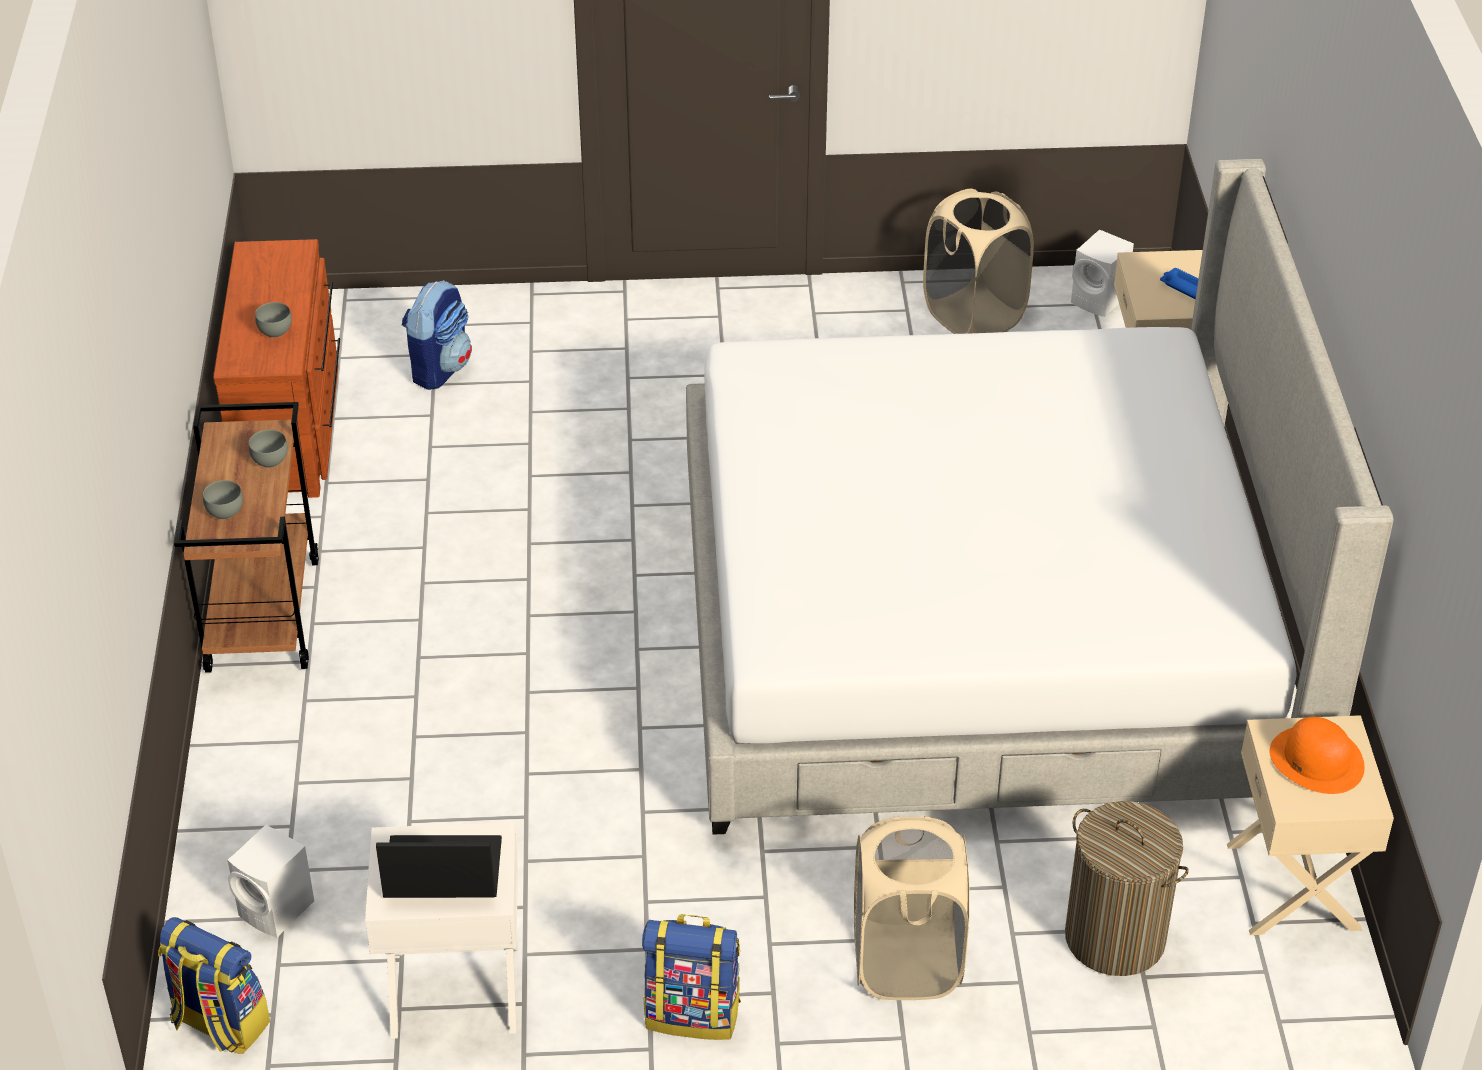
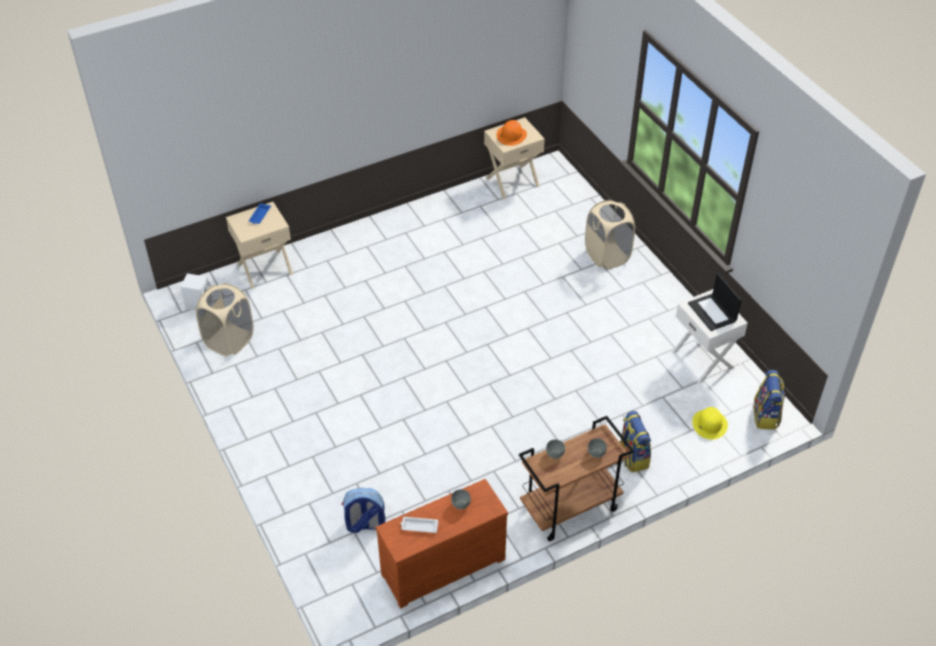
camera: 115 degrees left, 5 degrees up
(276, 278) = (419, 526): none -> white tray
(277, 910) = (709, 424): white speaker -> yellow hat
(693, 1013) = (665, 297): backpack -> backpack (632, 457)
(984, 627) = (435, 281): bed -> none
(1115, 938) = (562, 213): laundry basket -> none

